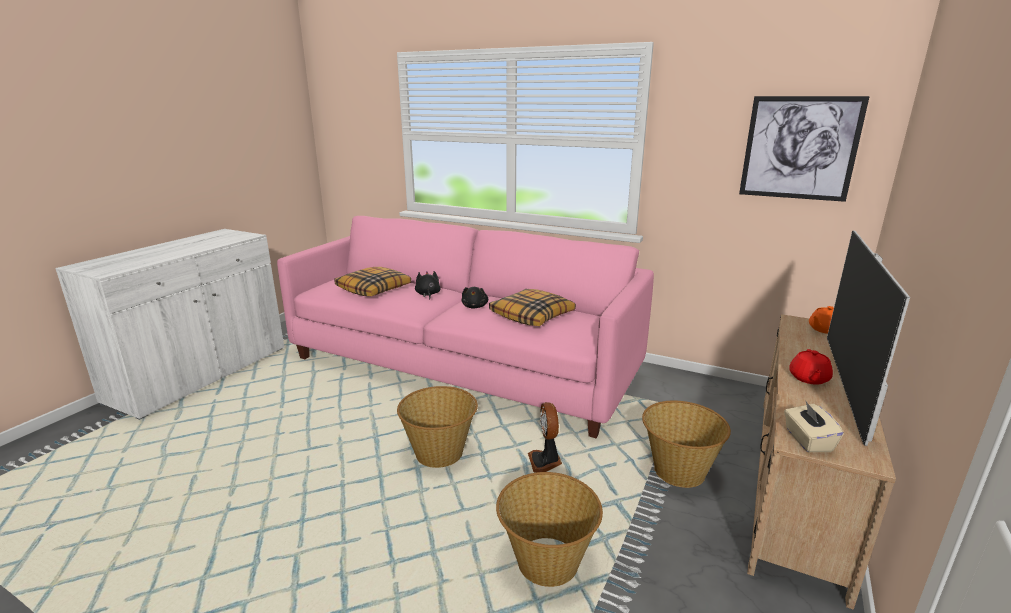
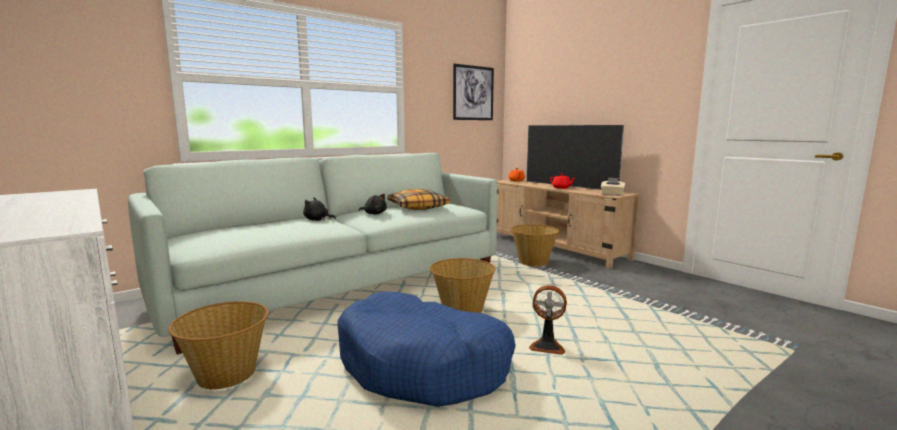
camera: 65 degrees left, 10 degrees down
(305, 464) = (424, 365): none -> blue dog bed
(374, 289) = (264, 229): pillow -> none
(462, 366) = (340, 285): pink sofa -> white sofa
(545, 461) = (500, 285): fan -> fan (547, 346)
(546, 563) = (591, 301): basket -> basket (226, 376)

